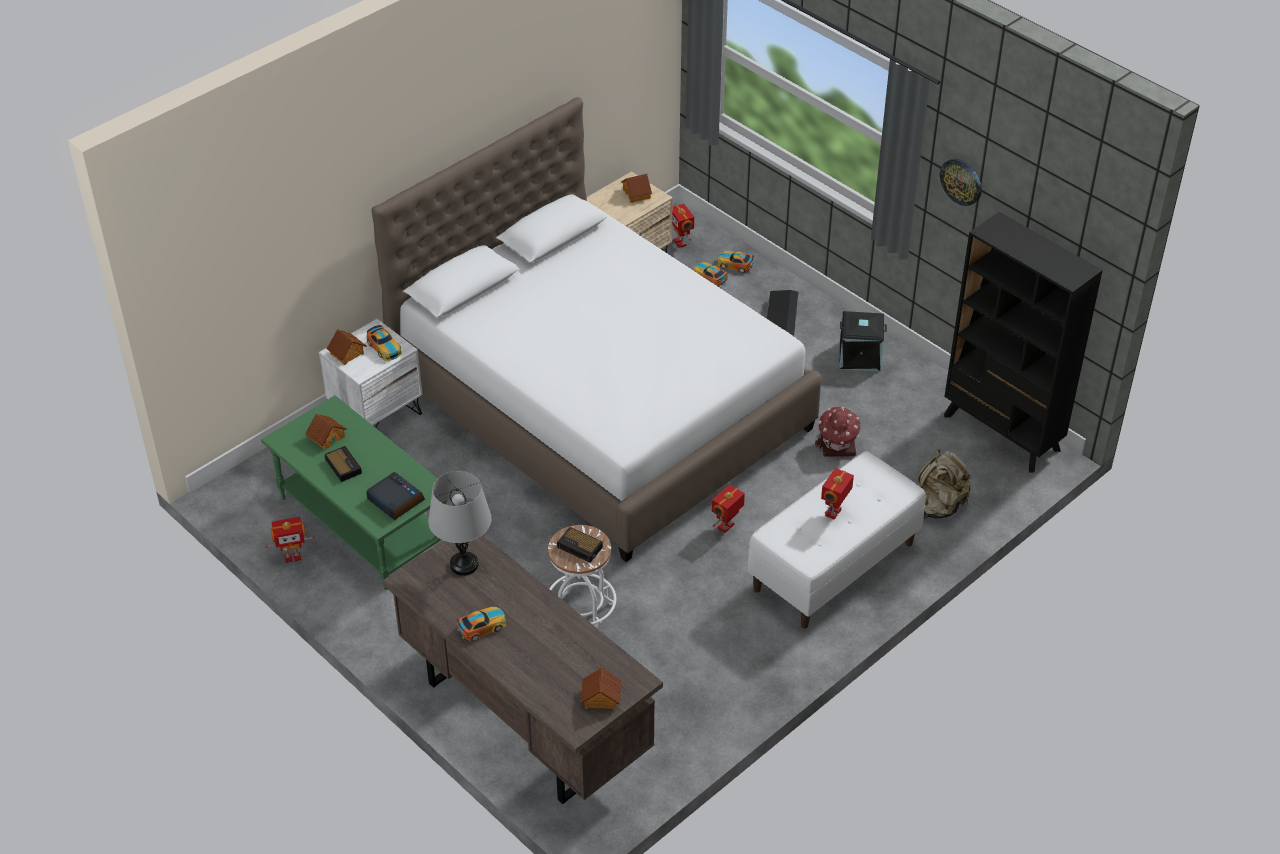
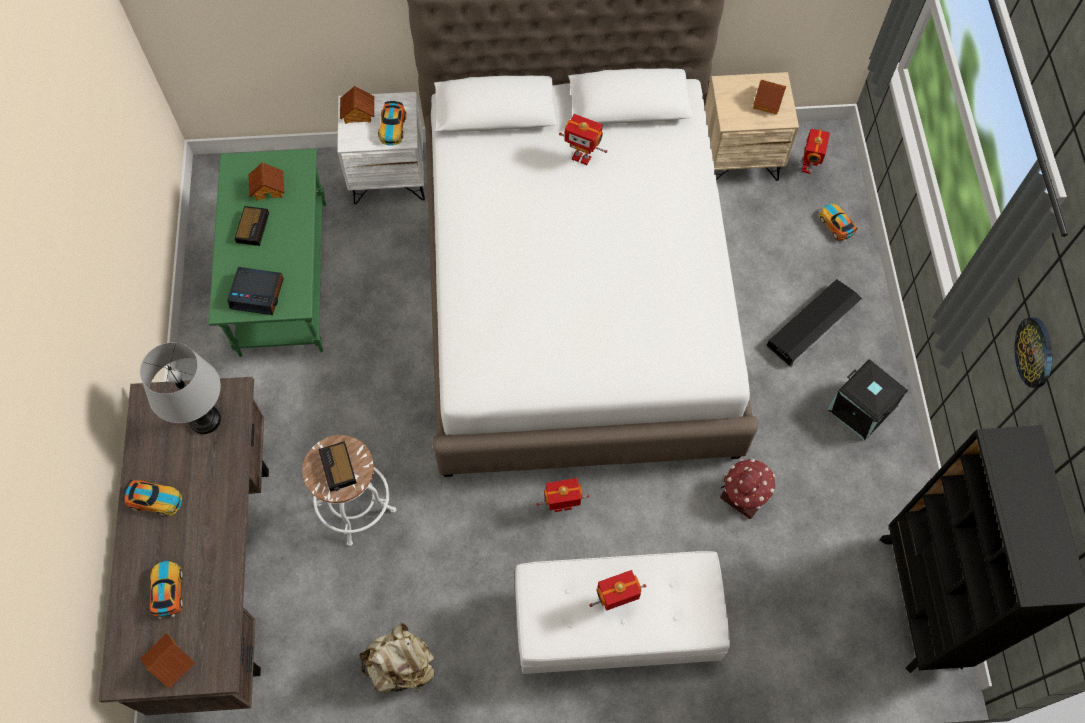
camera: 40 degrees right, 20 degrees up
(292, 557) = (204, 271): toy robot -> toy robot (582, 157)
(395, 500) = (258, 293): alarm clock -> alarm clock turned 105 degrees clockwise
(709, 278) = (799, 223): toy car -> toy car (167, 590)
(938, 506) = (776, 637): beige backpack -> beige backpack (401, 666)

